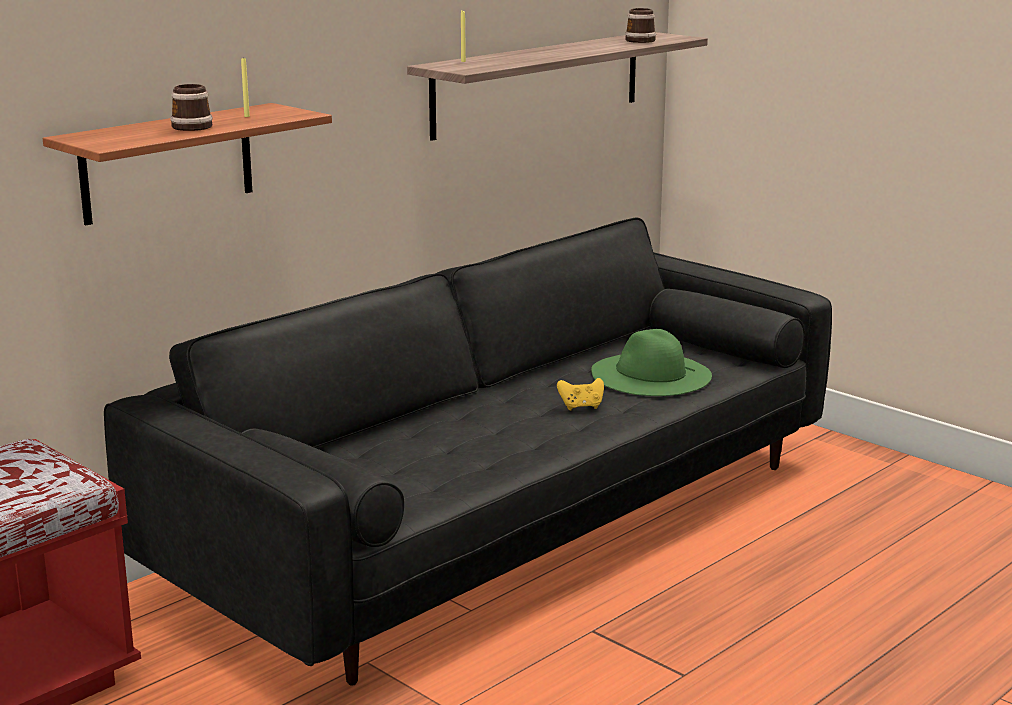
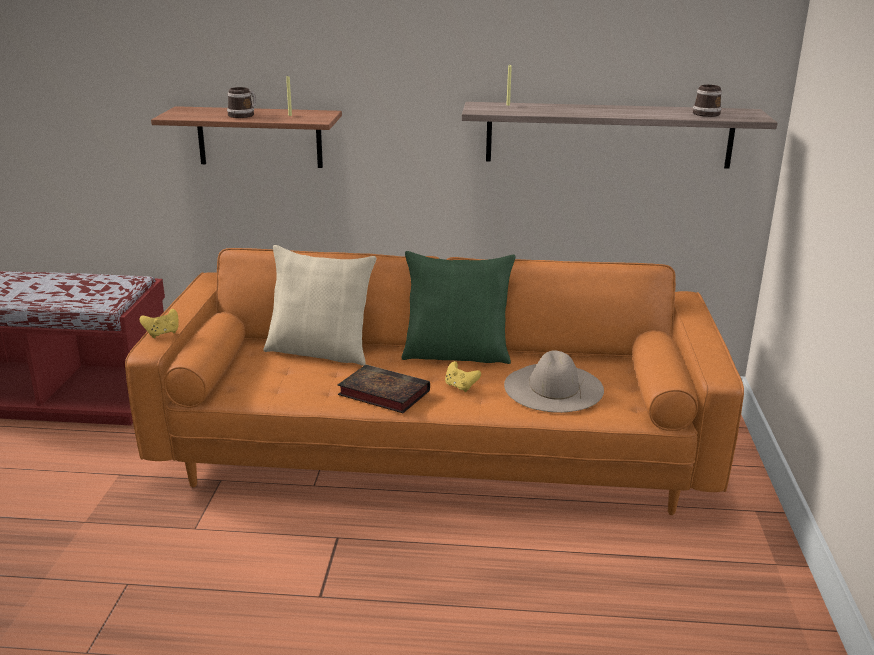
camera: 50 degrees right, 5 degrees up
(277, 464) = (162, 333): none -> yellow game controller
(376, 439) = (320, 351): none -> beige pillow
(506, 521) = (436, 448): black sofa -> orange sofa
(508, 386) = (457, 354): none -> green pillow
(533, 442) = (381, 393): none -> book
(650, 374) = (553, 387): green hat -> beige hat

